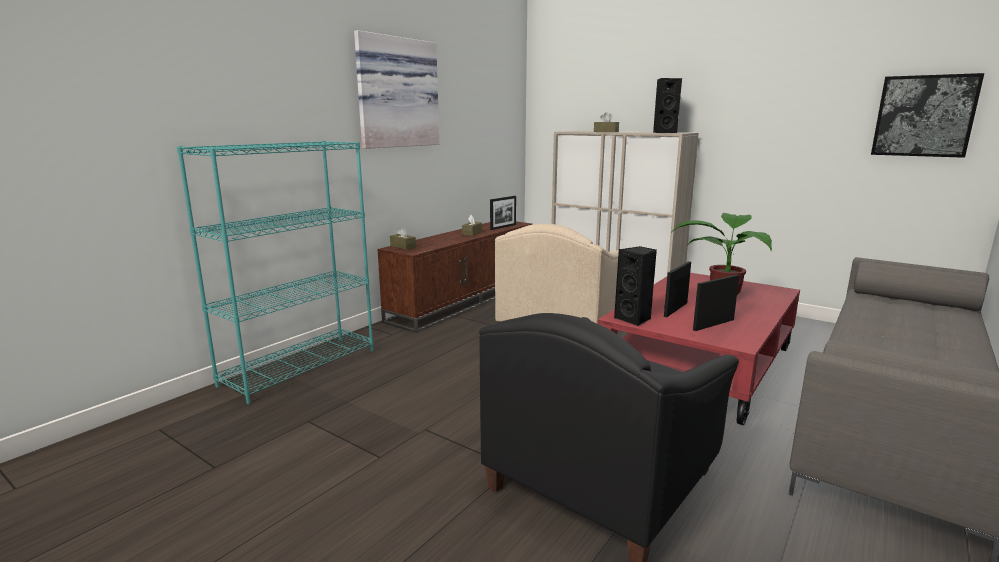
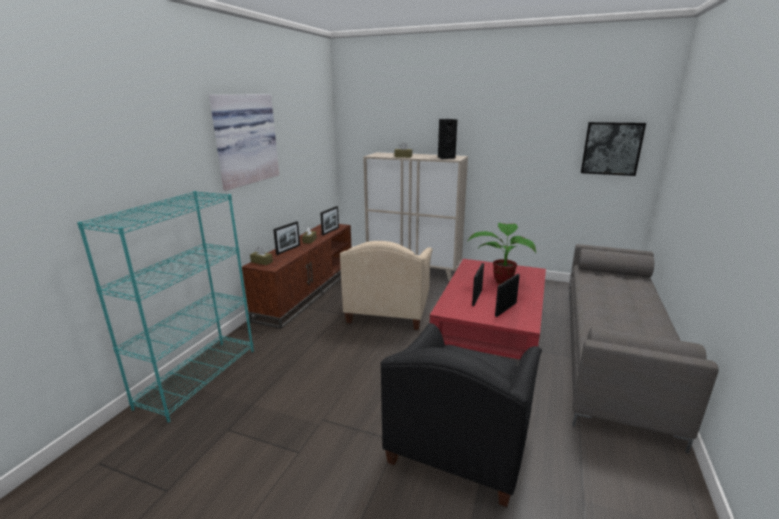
camera: 15 degrees left, 5 degrees up
(441, 239) = (288, 249): none -> picture frame
(634, 319) = (454, 311): black speaker -> none

